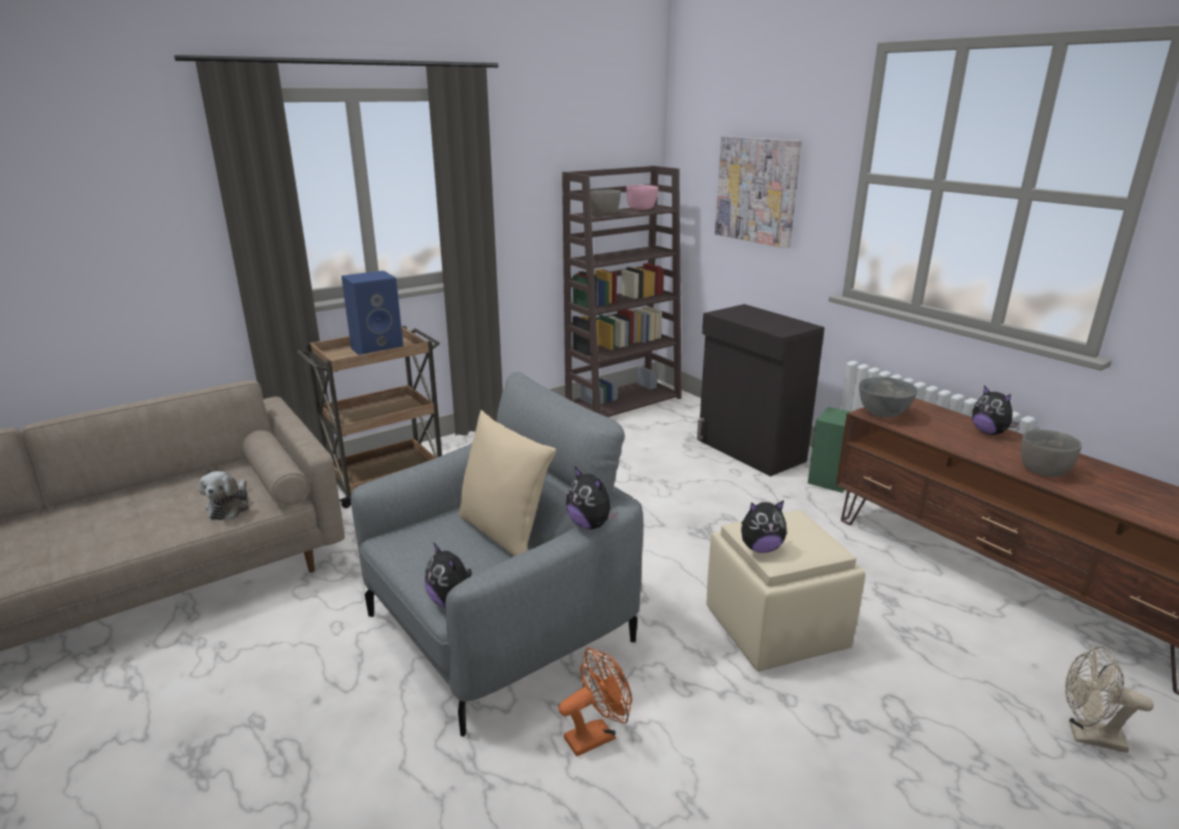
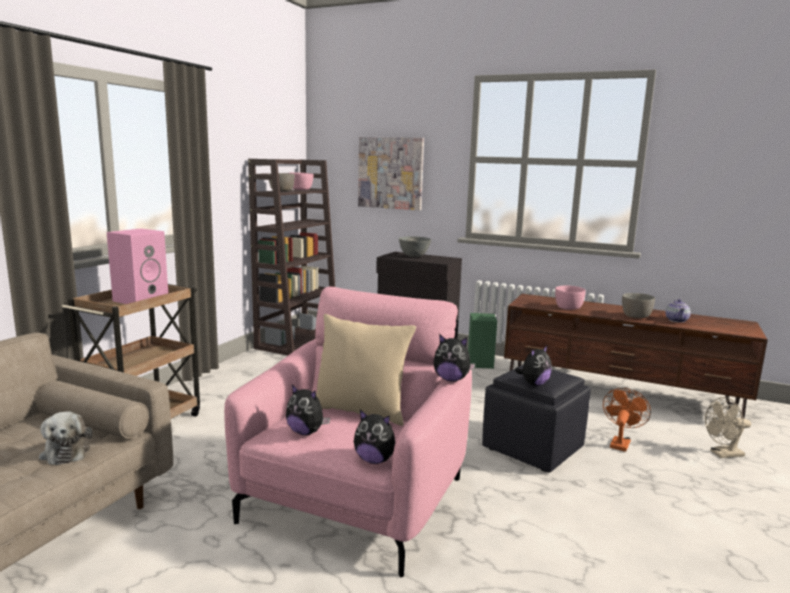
camera: 30 degrees left, 10 degrees down
(378, 349) = (141, 299): blue speaker -> pink speaker
(498, 629) = (354, 500): grey armchair -> pink armchair
(596, 735) = (492, 541): orange fan -> orange fan (620, 443)
(775, 627) = (532, 447): beige ottoman -> black ottoman
(882, 414) = (527, 304): grey bowl -> grey bowl (414, 256)
(939, 434) = (568, 308): none -> pink bowl
(989, 432) = (589, 304): plush toy -> plush toy (306, 432)
(1117, 493) = (676, 320): none -> teapot

